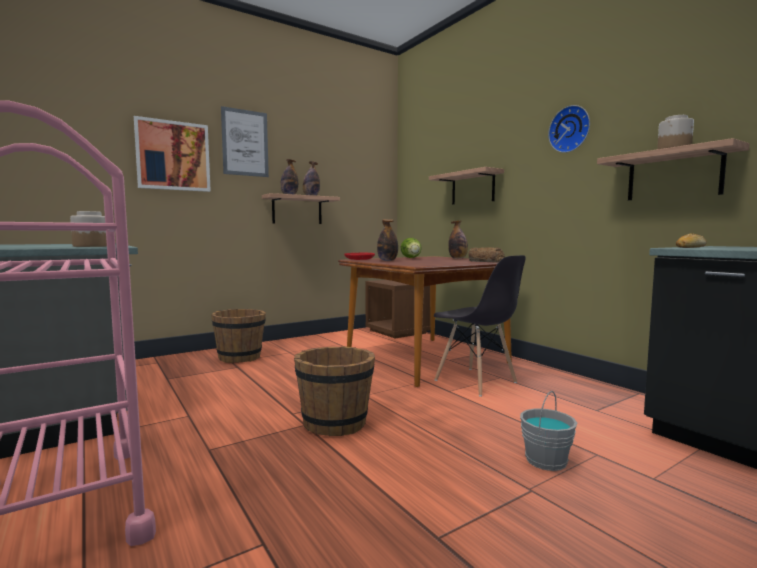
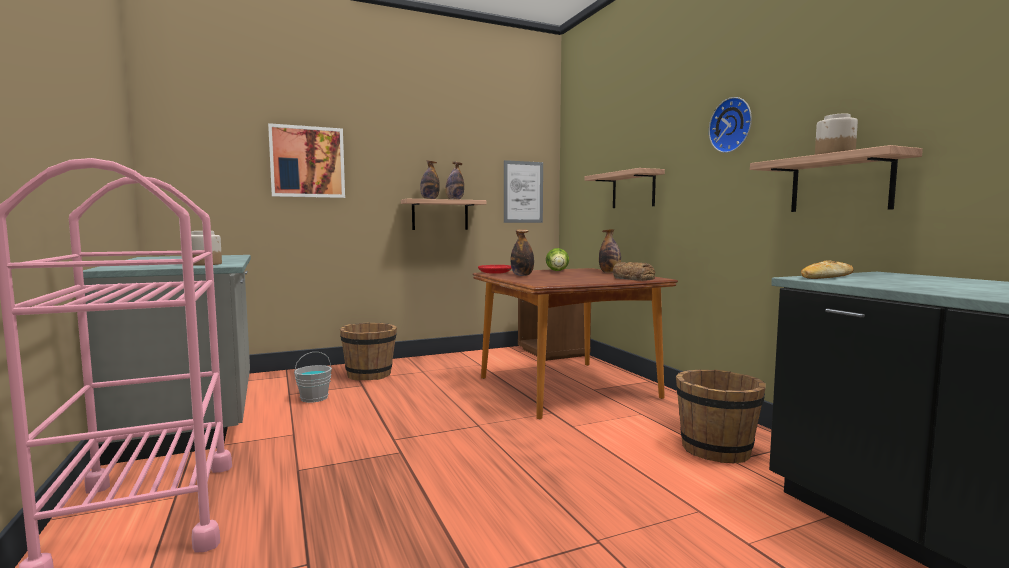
camera: 10 degrees right, 0 degrees up
(245, 143) = (383, 144): picture -> picture (523, 192)
(335, 423) = (432, 453): brown bucket -> brown bucket (716, 450)
(476, 382) = (609, 417): grey chair -> none
(545, 460) = (634, 512): grey bucket -> grey bucket (314, 398)

